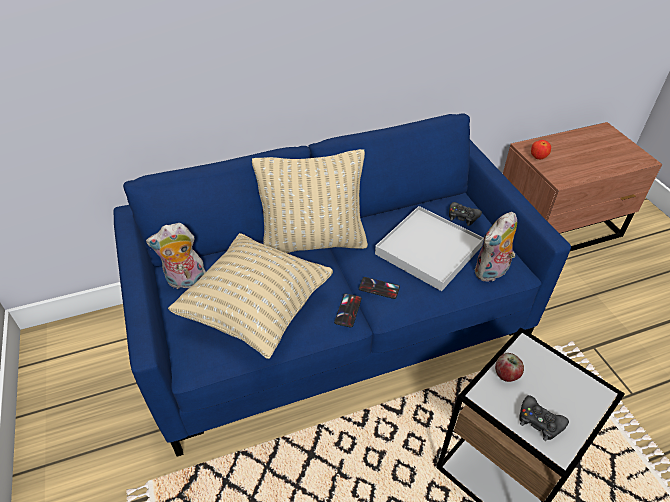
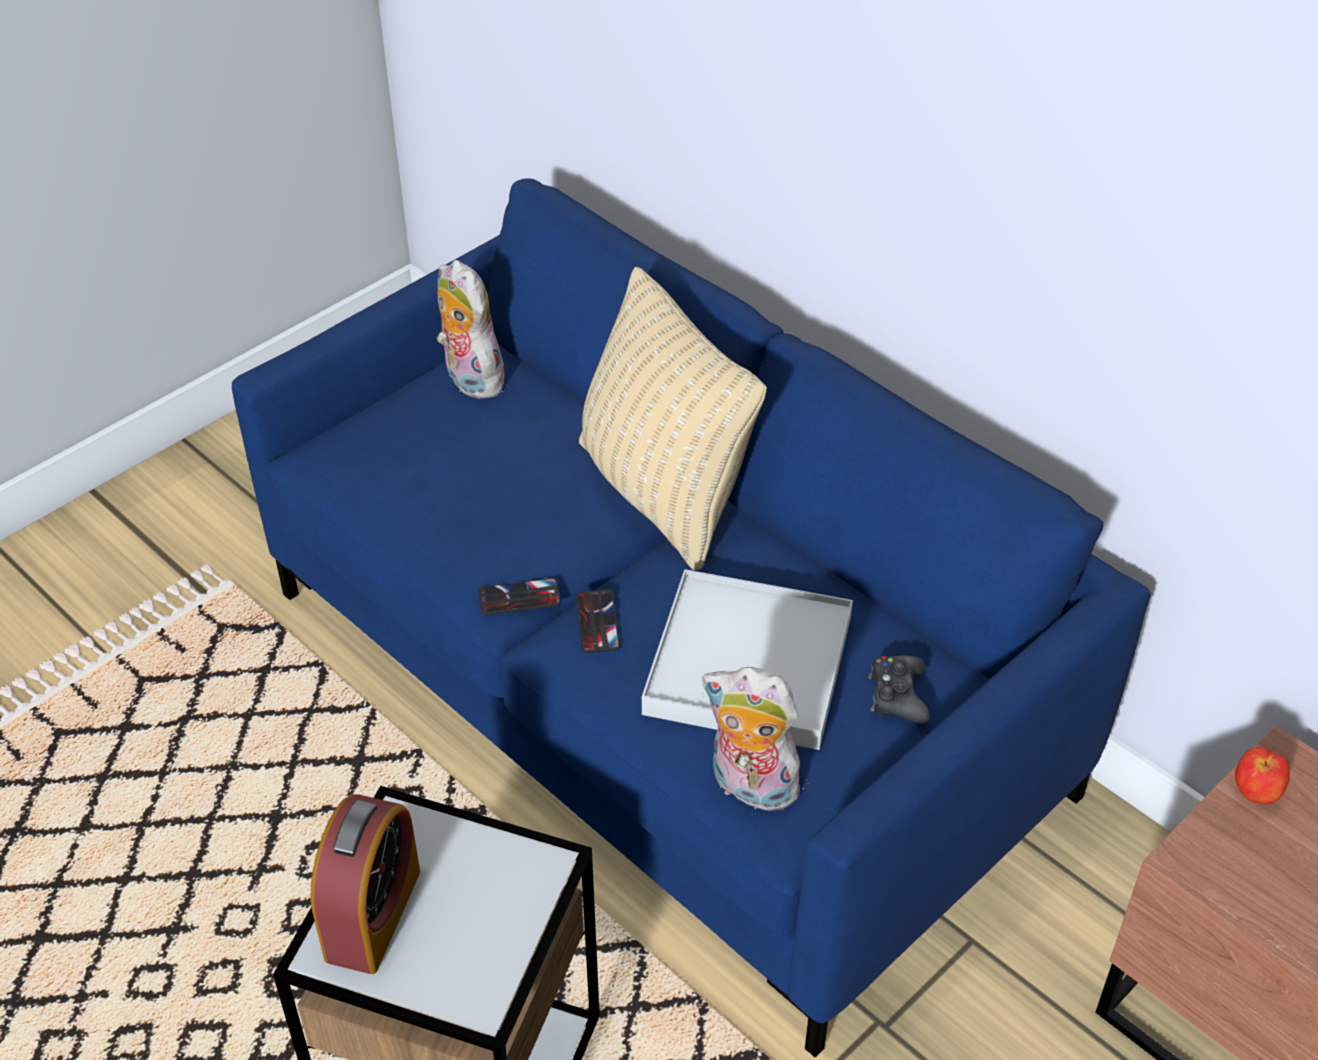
camera: 65 degrees right, 0 degrees up
(256, 311) = (453, 483): beige pillow -> none
(506, 374) = (459, 846): apple -> none
(539, 421) = (373, 914): black game controller -> alarm clock

